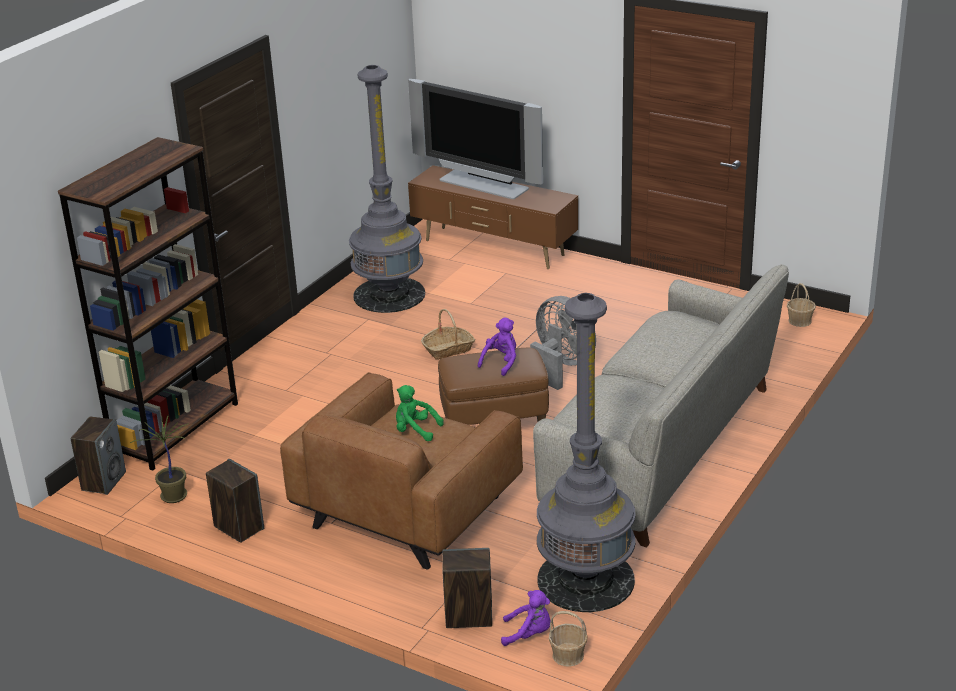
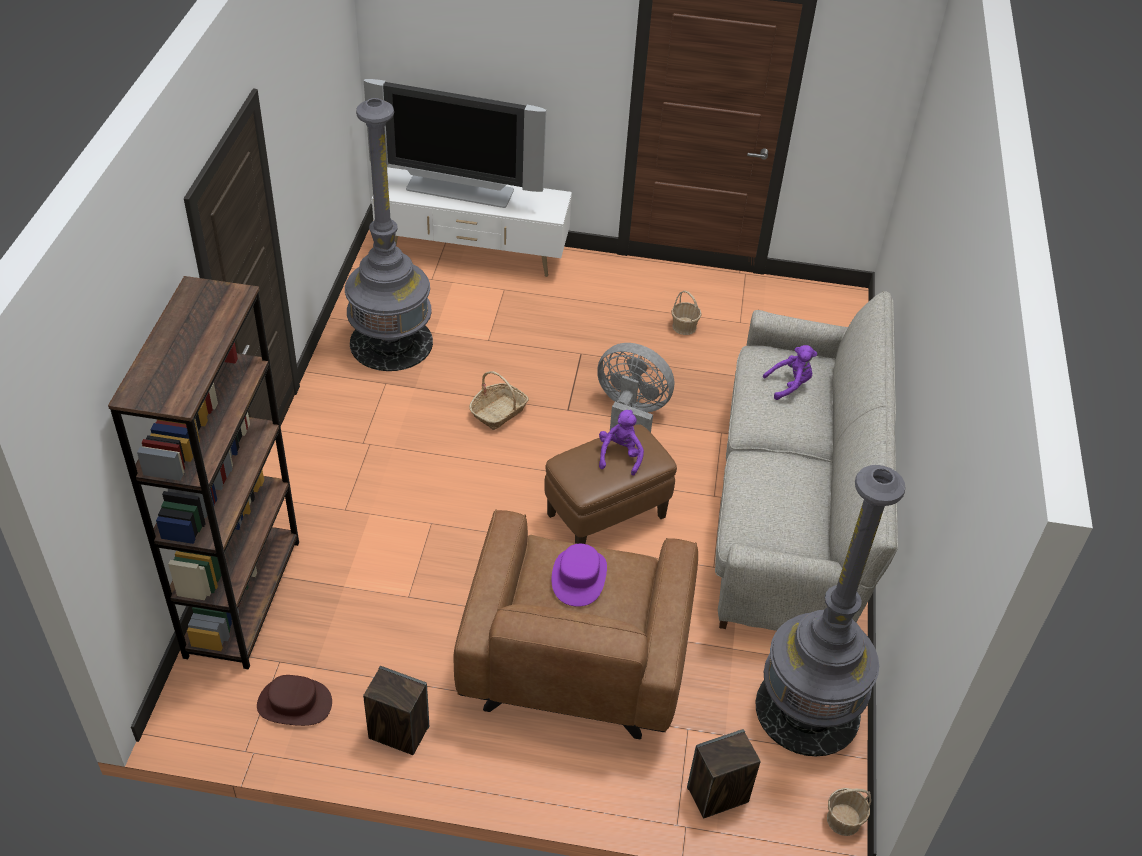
camera: 25 degrees left, 15 degrees up
(103, 481) = (195, 701): speaker -> none
(172, 496) = (294, 704): potted plant -> brown hat
(415, 430) = (578, 577): green plush toy -> purple hat
(494, 248) = (473, 255): brown tv stand -> white tv stand
(529, 634) = (790, 801): purple plush toy -> purple plush toy (789, 385)
(800, 321) = (831, 307): basket -> basket (684, 326)

